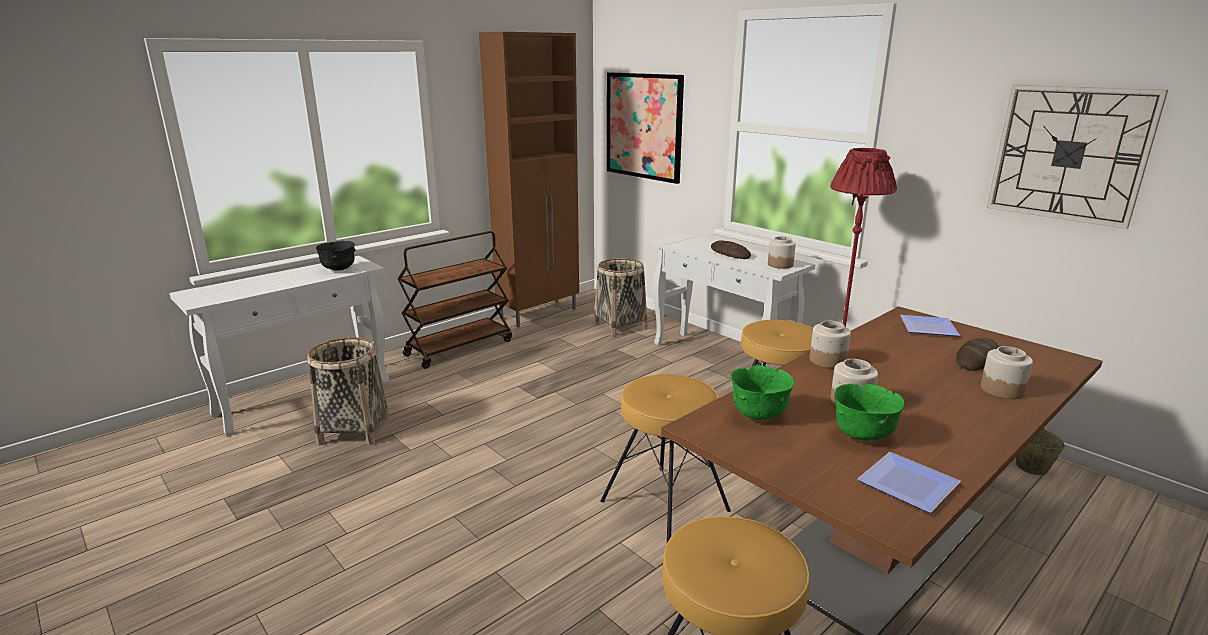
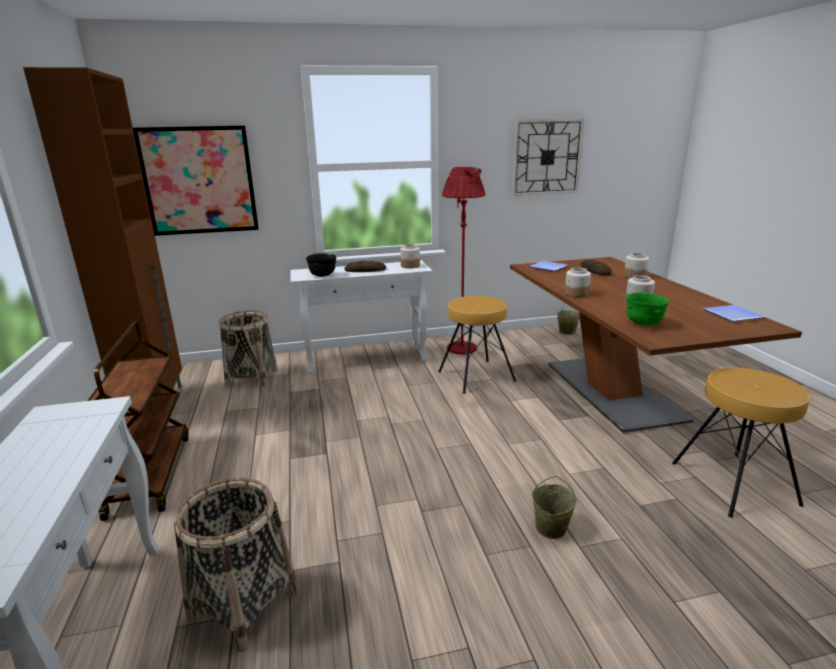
camera: 60 degrees left, 0 degrees up
(339, 269) = (73, 427): black bowl -> black bowl (322, 276)
(512, 547) = (550, 528): none -> beige bucket
(665, 505) = (536, 442): brown stool -> none
(862, 435) = (677, 310): green bowl -> none

